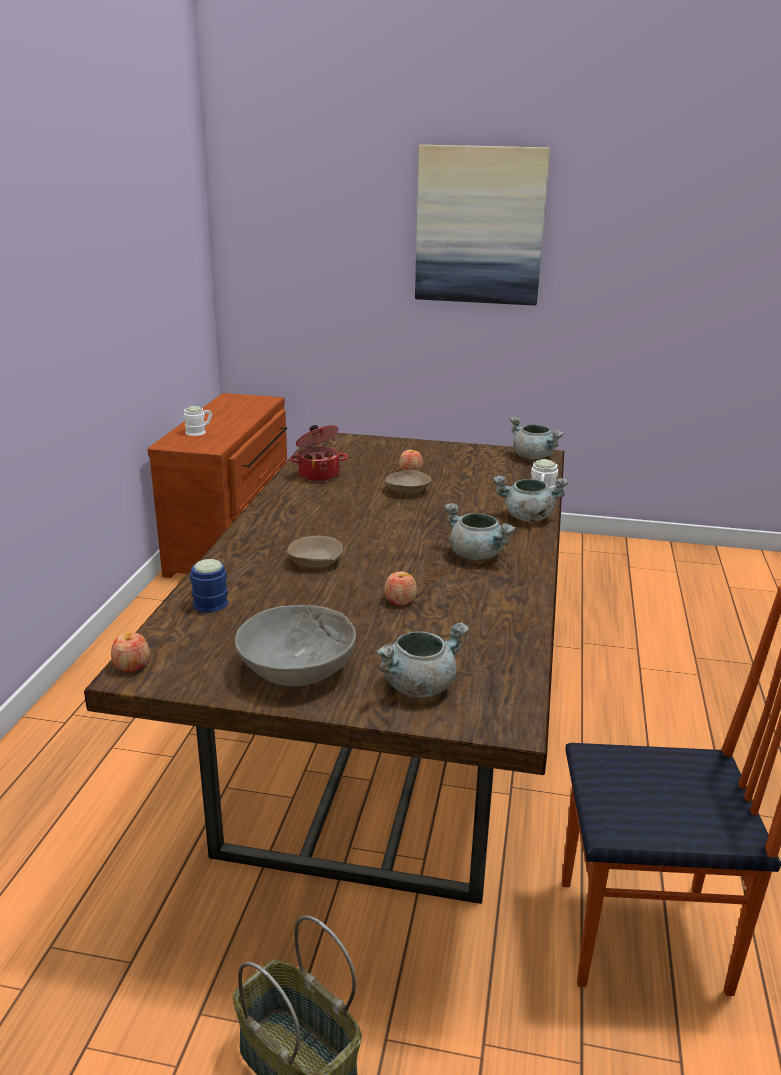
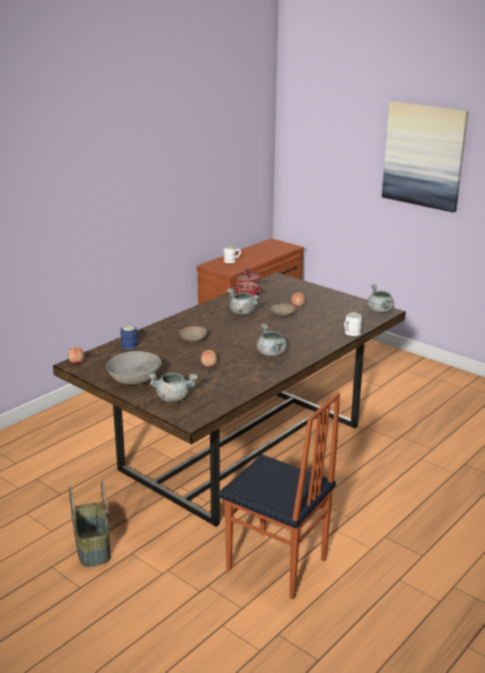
camera: 30 degrees right, 0 degrees up
(527, 517) = (325, 342): grey cooking pot -> grey cooking pot (242, 313)

